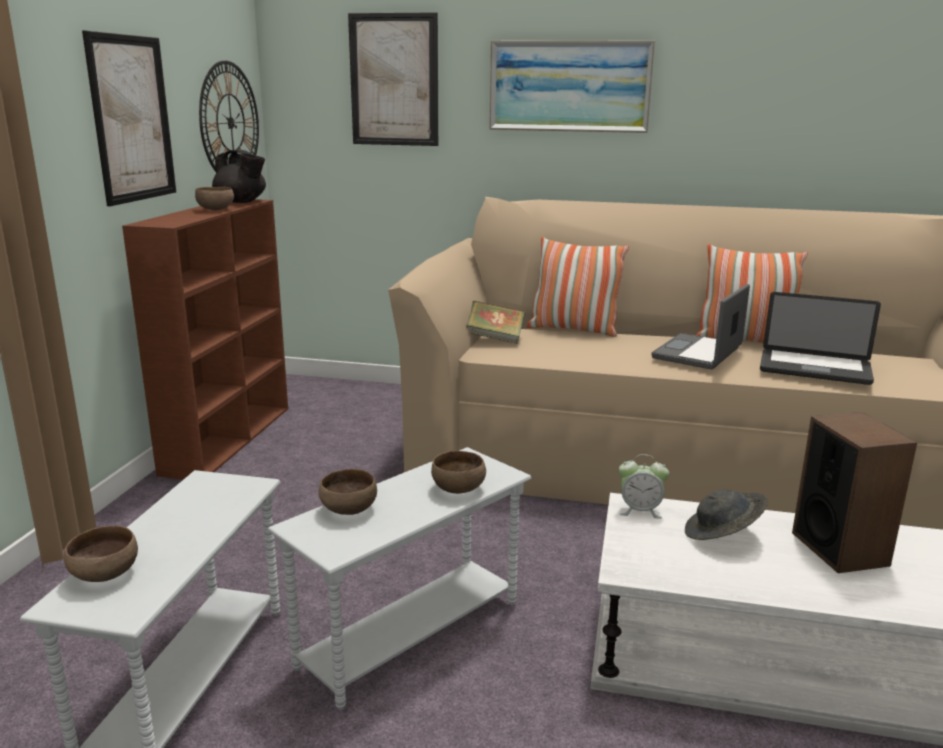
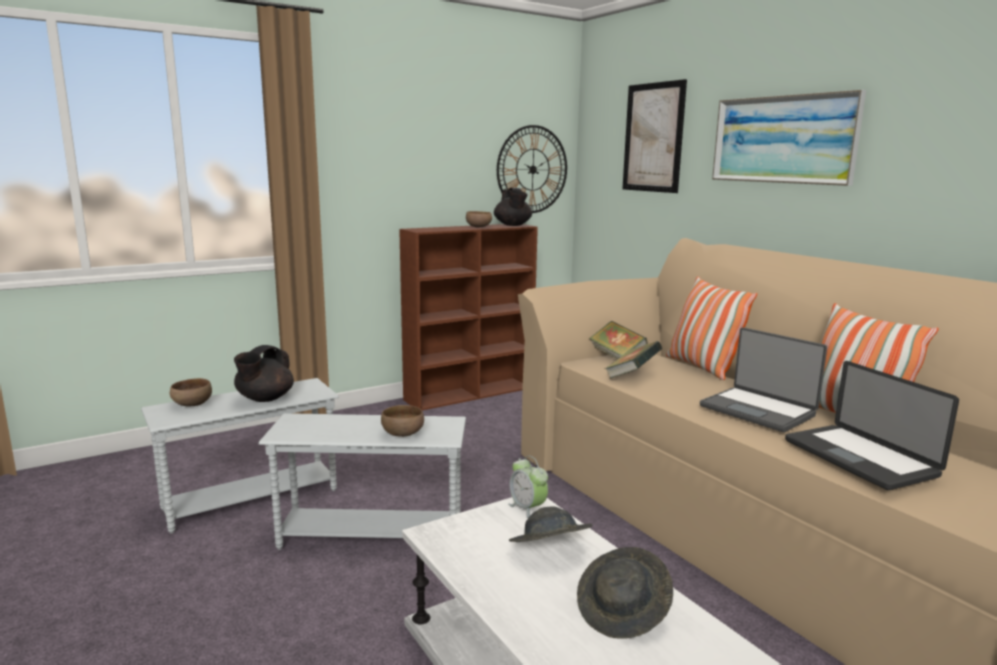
camera: 45 degrees right, 5 degrees down
(132, 119) = (426, 162): picture -> none
(196, 522) = (264, 399): none -> black teapot
(347, 509) = (329, 420): brown bowl -> none
(549, 353) = (632, 376): none -> book
(699, 353) = (758, 410): laptop -> laptop turned 120 degrees counterclockwise
(840, 548) = (623, 612): speaker -> grey hat

